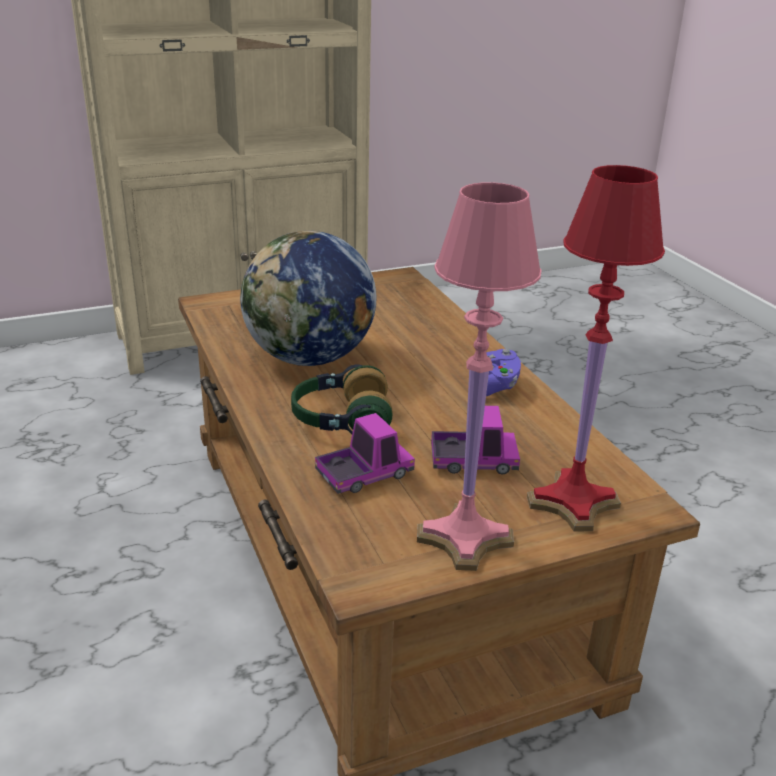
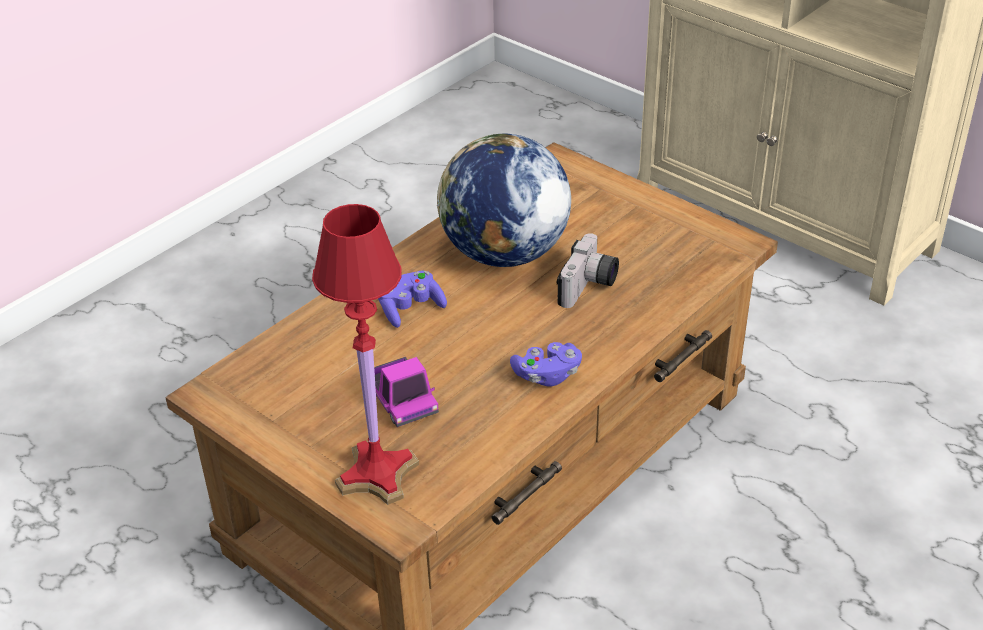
camera: 65 degrees right, 10 degrees up
(340, 421) = (410, 309): headphones -> purple game controller
(364, 474) = (340, 349): toy truck -> none
(396, 338) = (589, 287): none -> camera
(463, 537) = (289, 426): pink table lamp -> none

